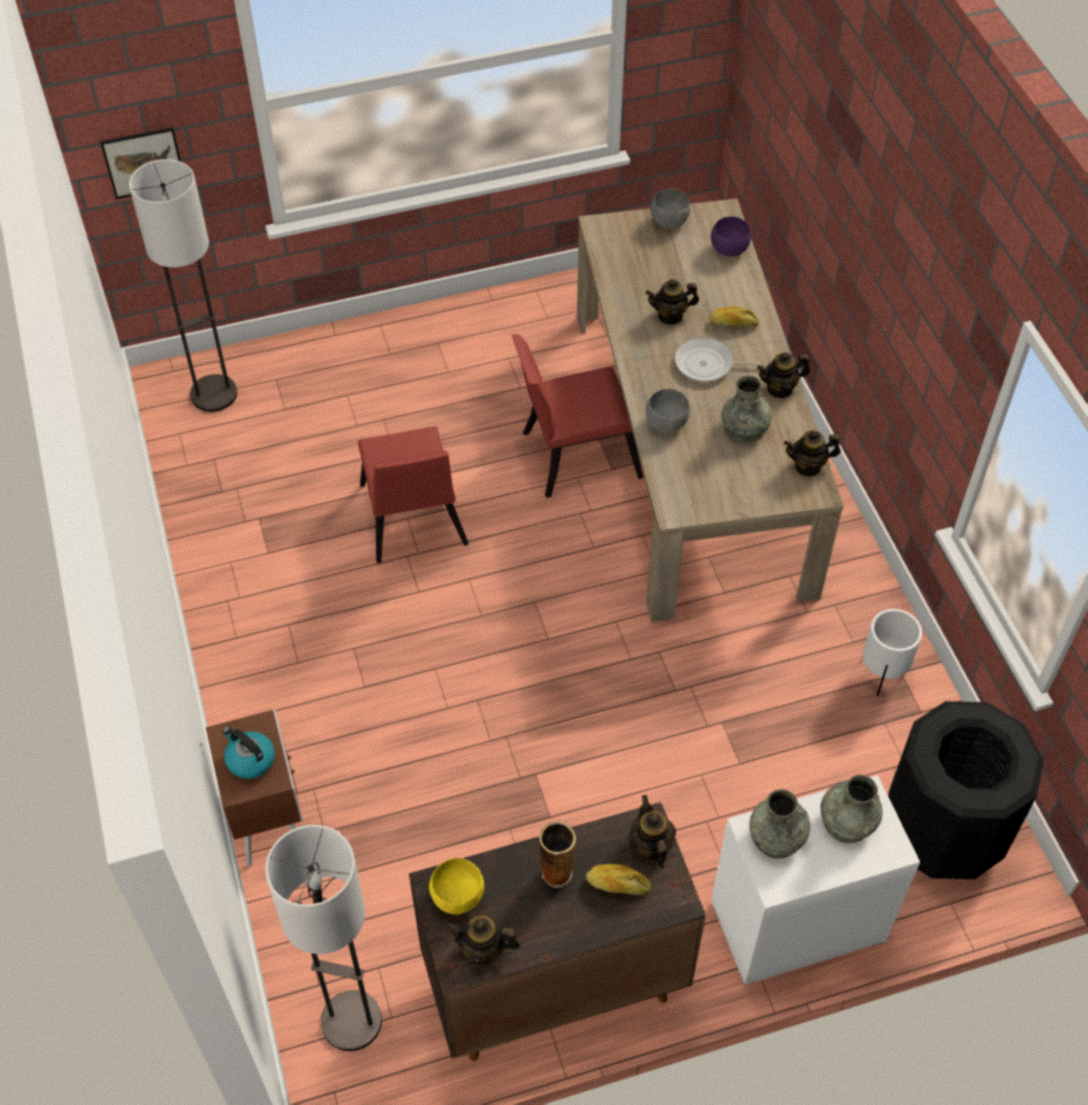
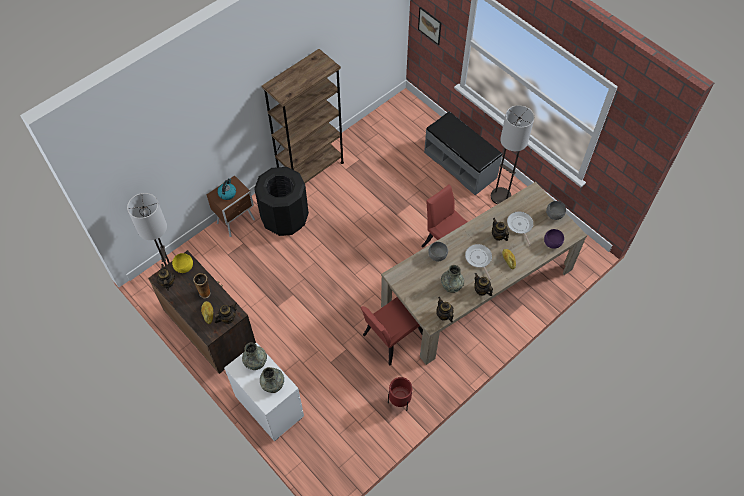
camera: 65 degrees right, 5 degrees up
(214, 394) = (408, 118): floor lamp -> floor lamp (501, 196)
(229, 618) = (311, 171): none -> brown bookcase
(390, 358) = (460, 164): none -> grey bench
(413, 522) = (384, 207): red chair -> red chair (390, 338)
(665, 277) = (520, 226): none -> frying pan
(882, 674) = (399, 401): white planter -> red planter
(943, 831) = (334, 448): black trash can -> black trash can (285, 219)

